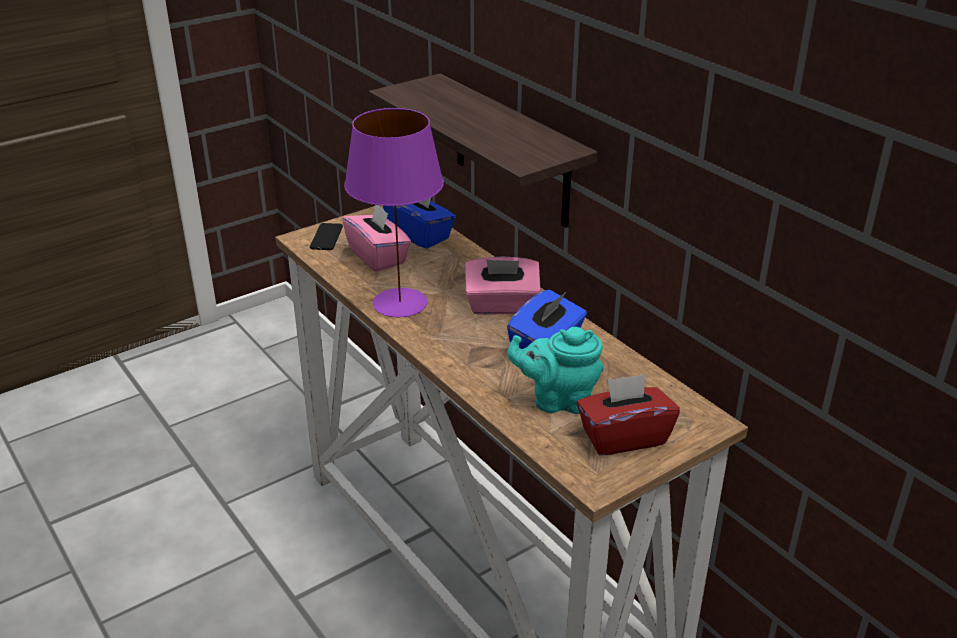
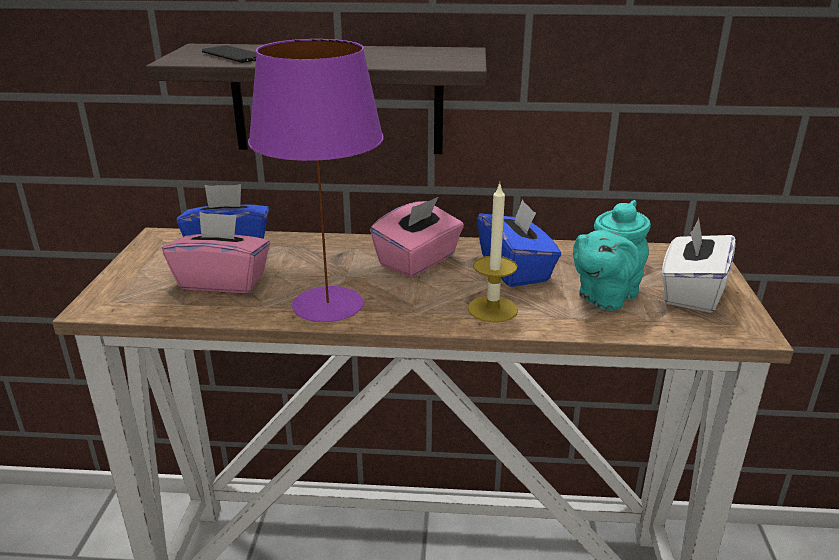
camera: 50 degrees left, 5 degrees down
(326, 237) = (125, 292): phone -> phone (234, 55)
(475, 362) = (492, 309): none -> candle
(623, 437) = (691, 292): red tissue box -> white tissue box

